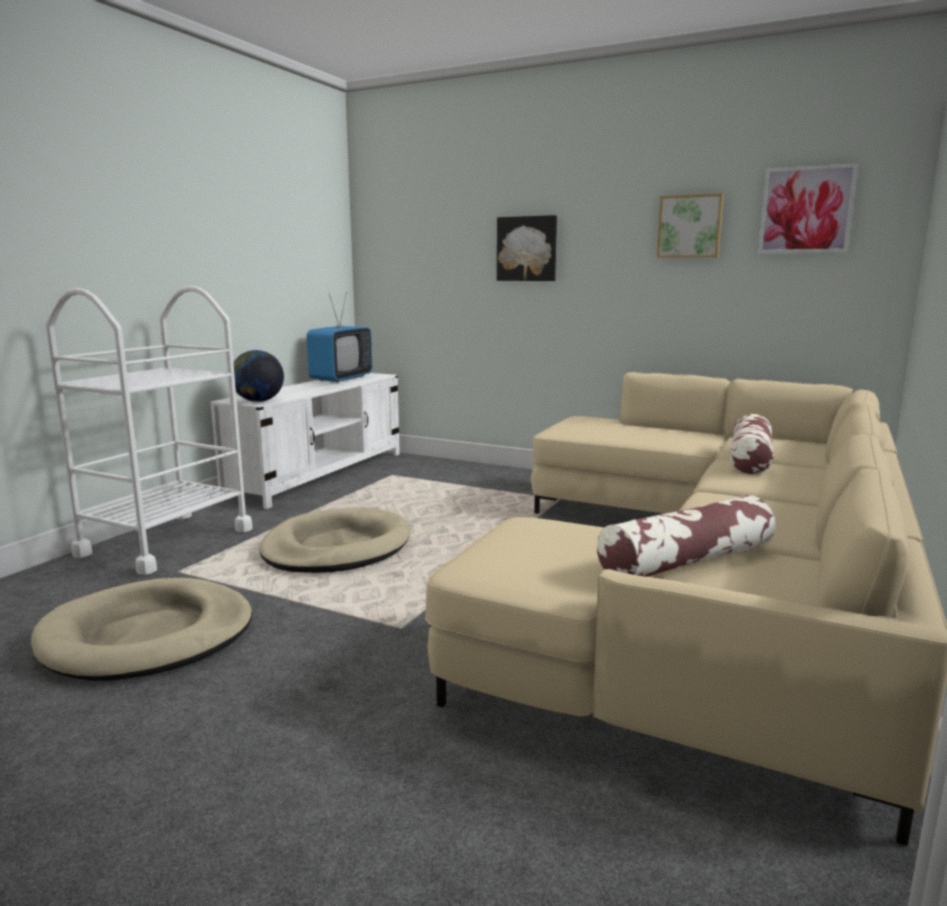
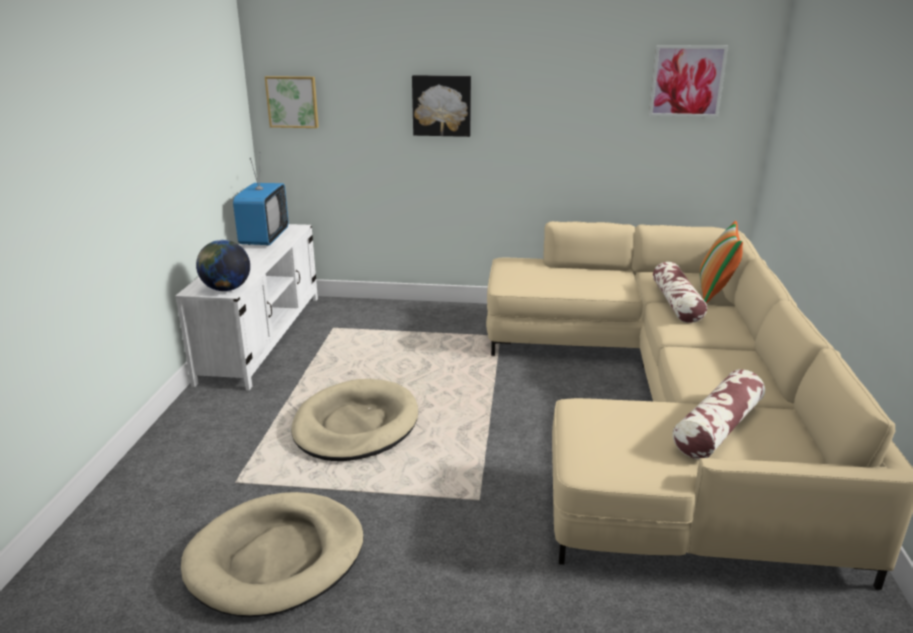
camera: 20 degrees left, 10 degrees up
(166, 542) = (188, 449): white cart -> none
(690, 226) = (592, 91): picture -> picture (292, 101)
(814, 455) = (715, 292): none -> pillow

